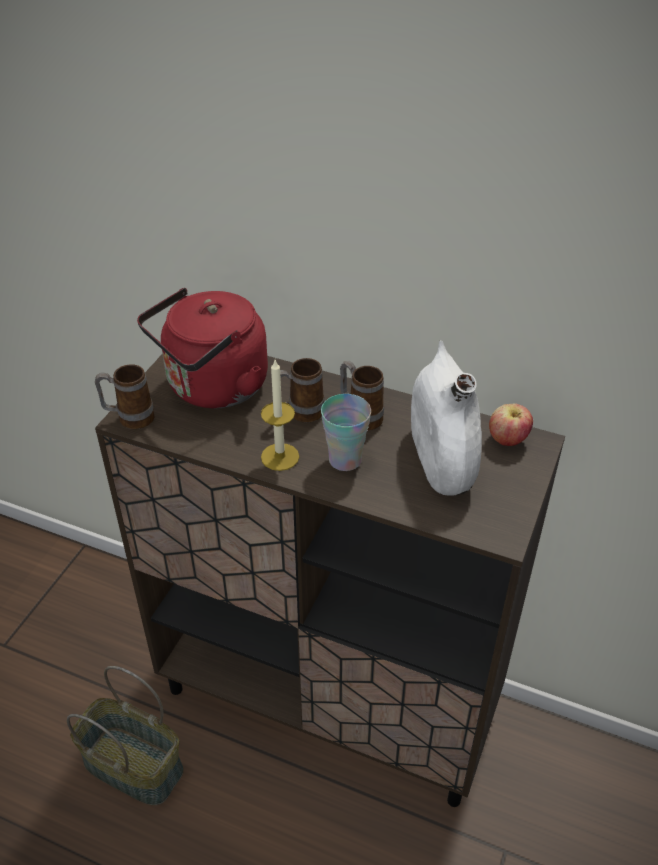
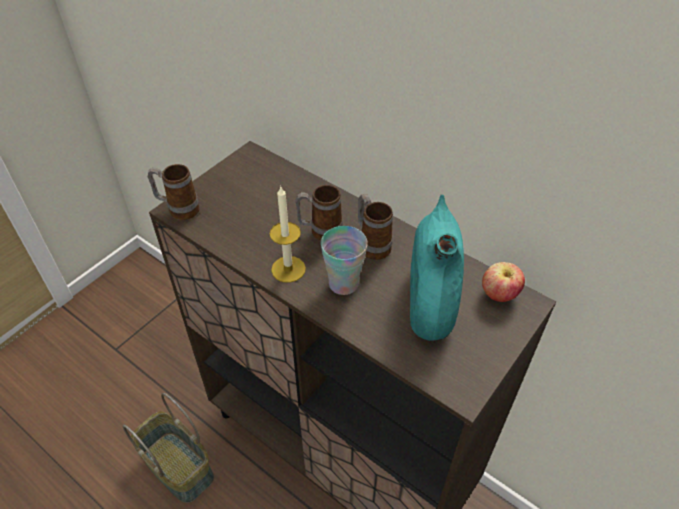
camera: 15 degrees right, 5 degrees up
(213, 388) = (256, 195): red kettle -> none
(441, 459) = (430, 301): white vase -> turquoise vase

